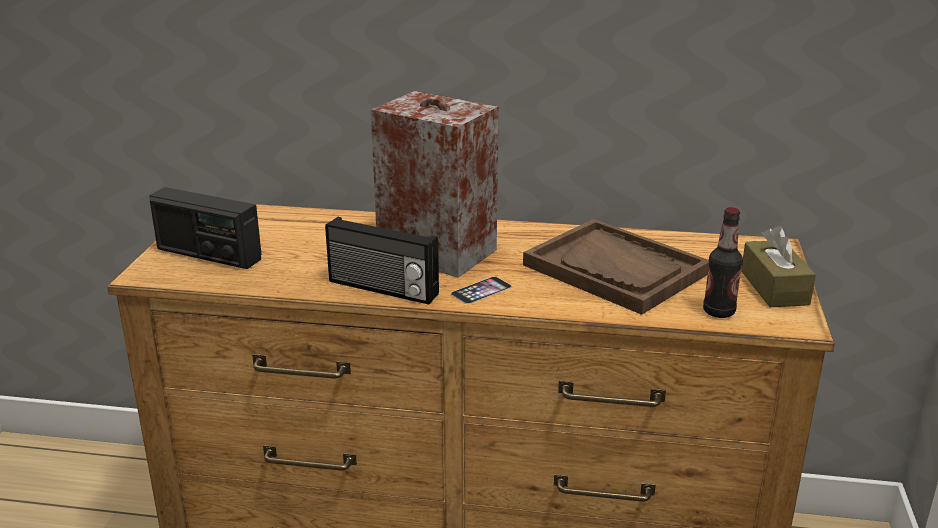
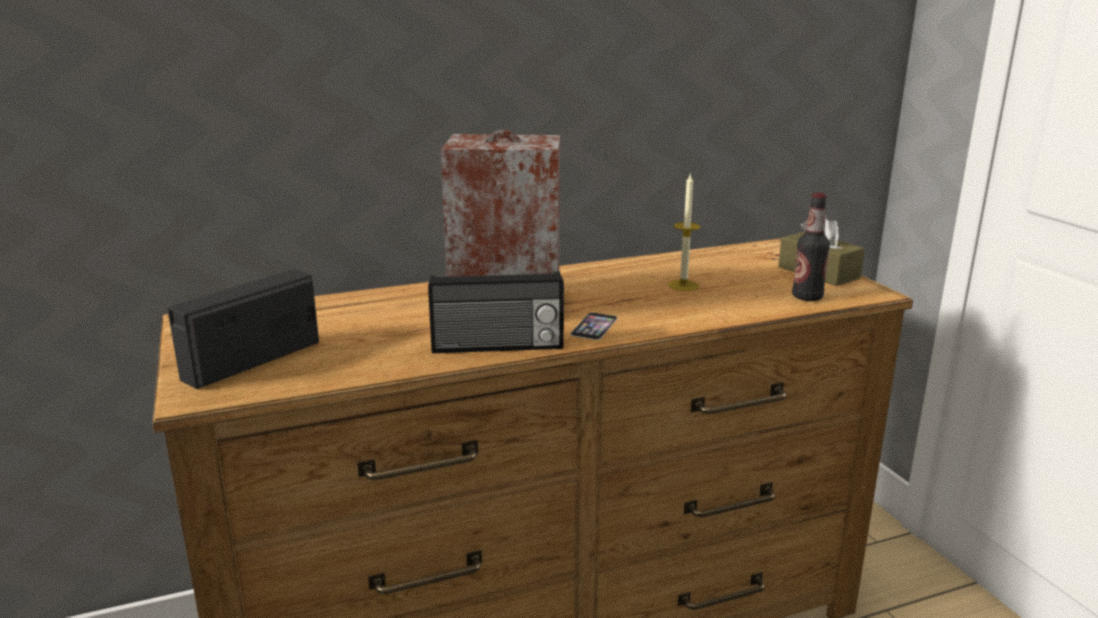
camera: 30 degrees left, 5 degrees down
(208, 254) = (252, 360): radio -> radio turned 135 degrees clockwise
(616, 269) = (683, 285): brown tray -> candle

